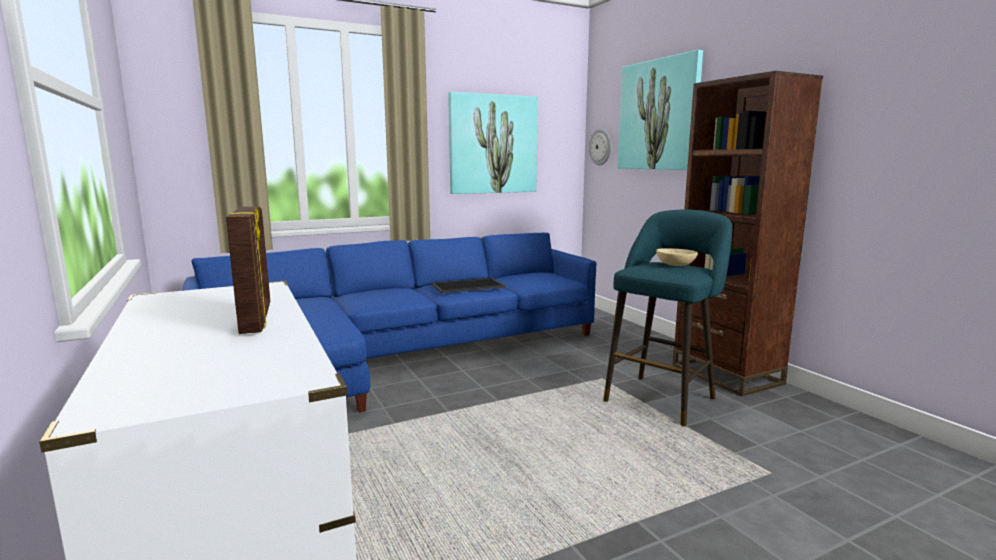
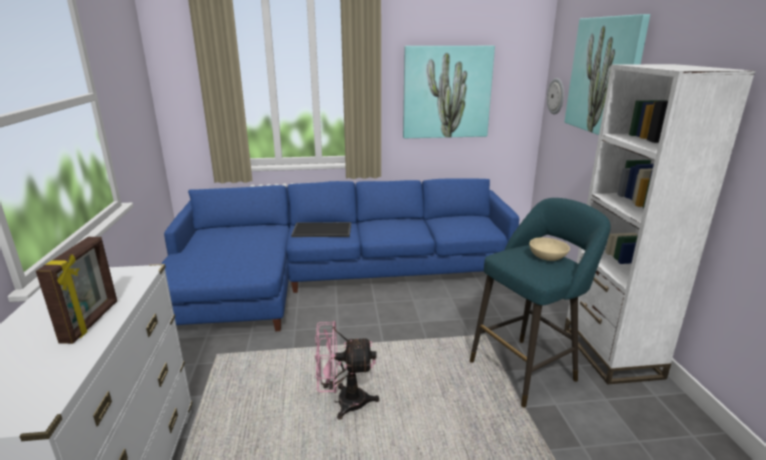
camera: 20 degrees right, 10 degrees up
(467, 286) = (394, 229): tray -> tray (321, 230)
(495, 459) = (343, 402): none -> pink fan
(726, 374) = (611, 353): brown bookcase -> white bookcase

